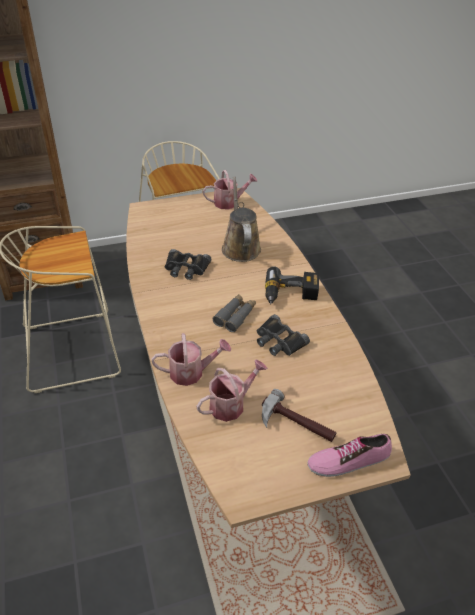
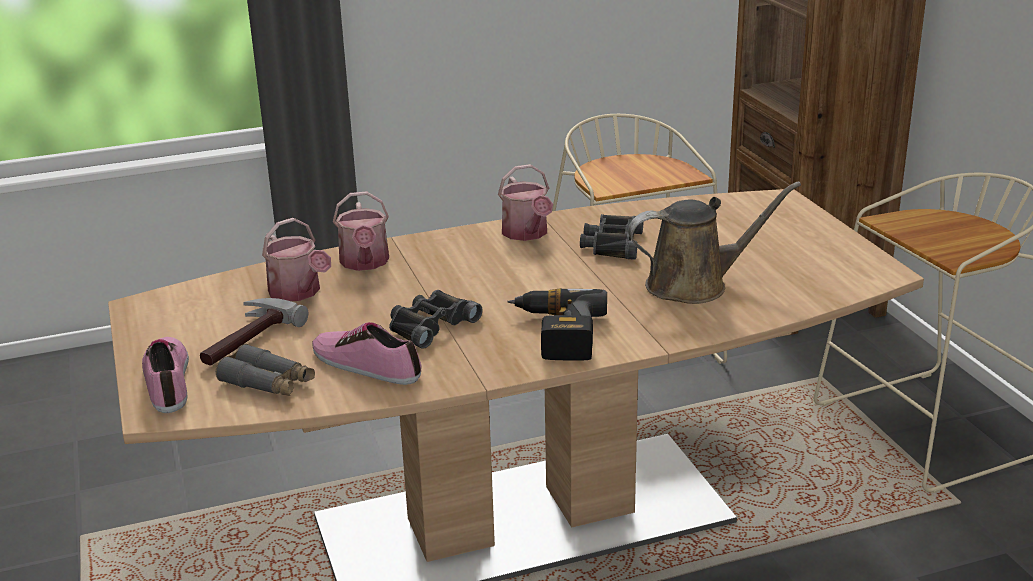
camera: 90 degrees right, 15 degrees down
(229, 202) = (852, 268): watering can -> watering can (527, 234)
(235, 316) = (491, 288): grey binoculars -> grey binoculars (268, 383)
(324, 366) = (366, 364): none -> shoe

